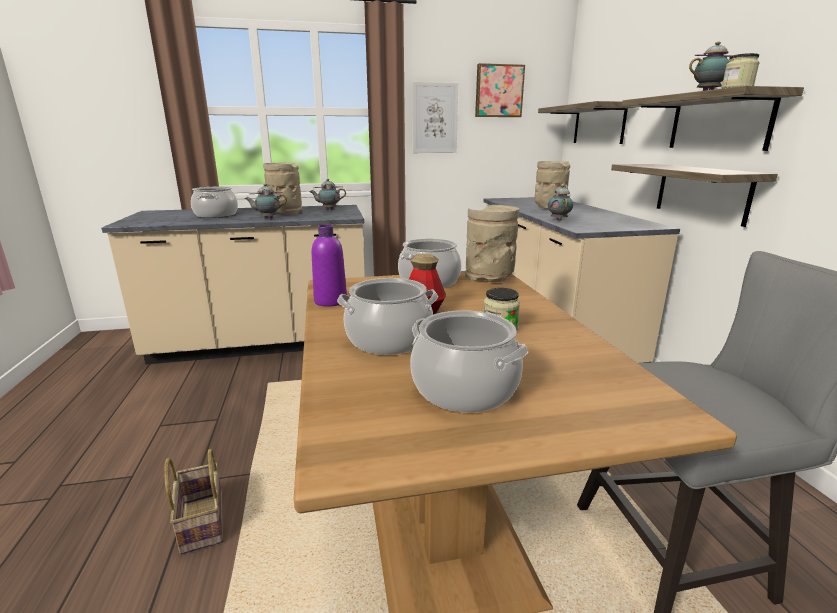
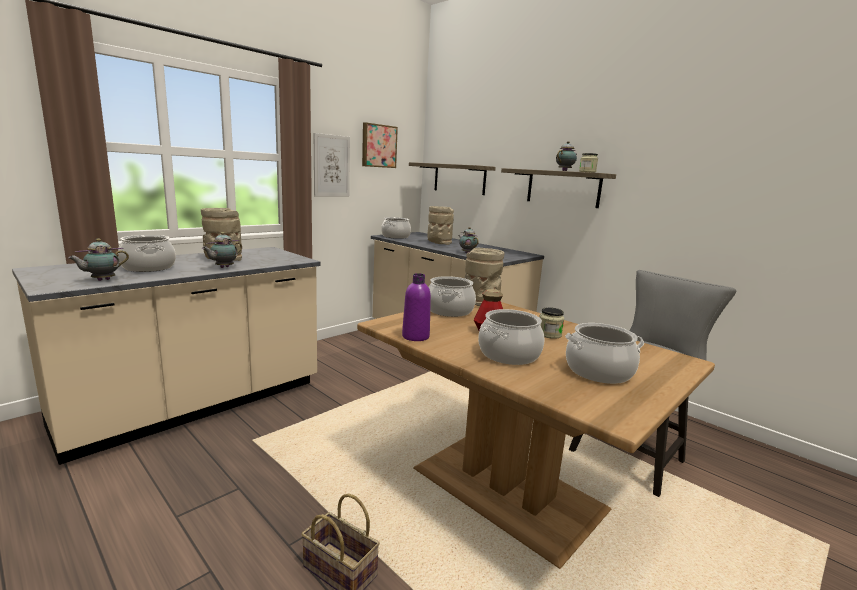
camera: 35 degrees left, 5 degrees down
(328, 209) = (262, 254): teapot -> teapot (101, 280)
(509, 200) = (395, 236): none -> cooking pot
(701, 192) = (555, 231): shelf -> none

